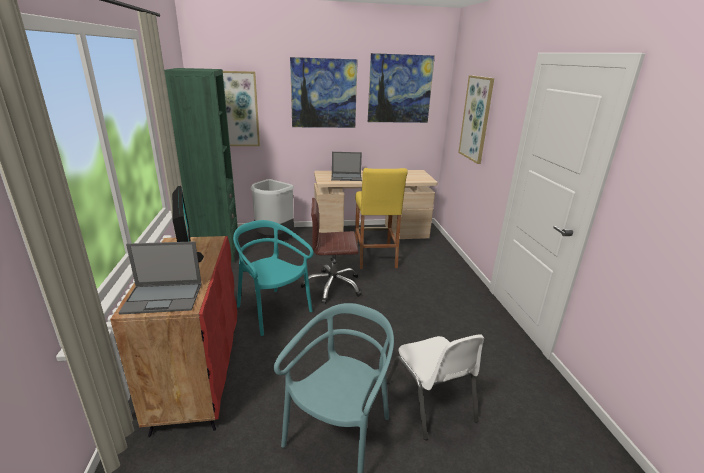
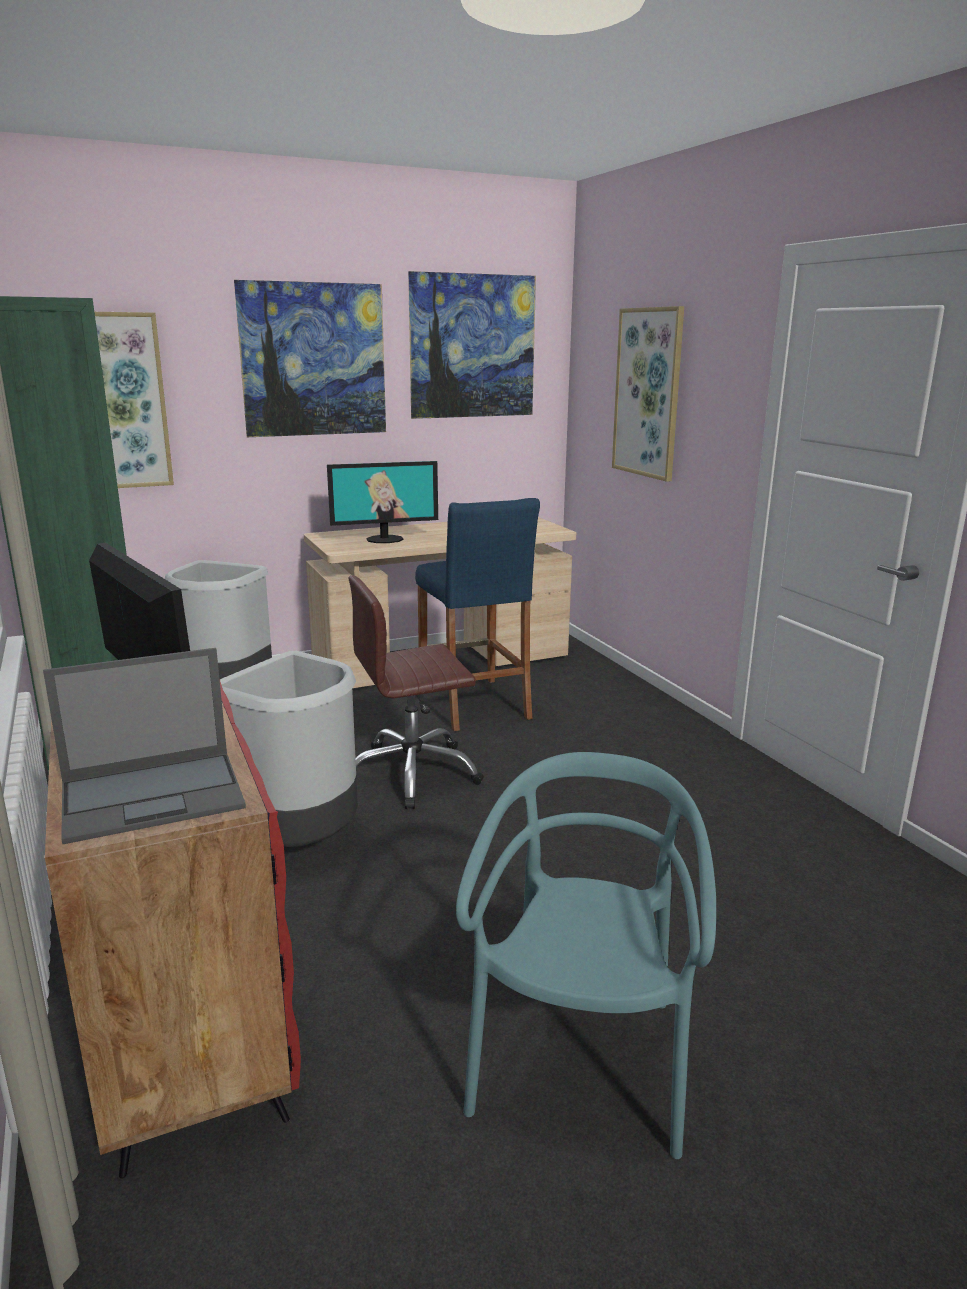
camera: 15 degrees left, 5 degrees down
(272, 311) = (300, 843): turquoise chair -> grey trash can
(346, 177) = (385, 539): laptop -> monitor
(375, 256) = (473, 704): yellow stool -> blue stool
(430, 401) = (728, 954): white chair -> none

